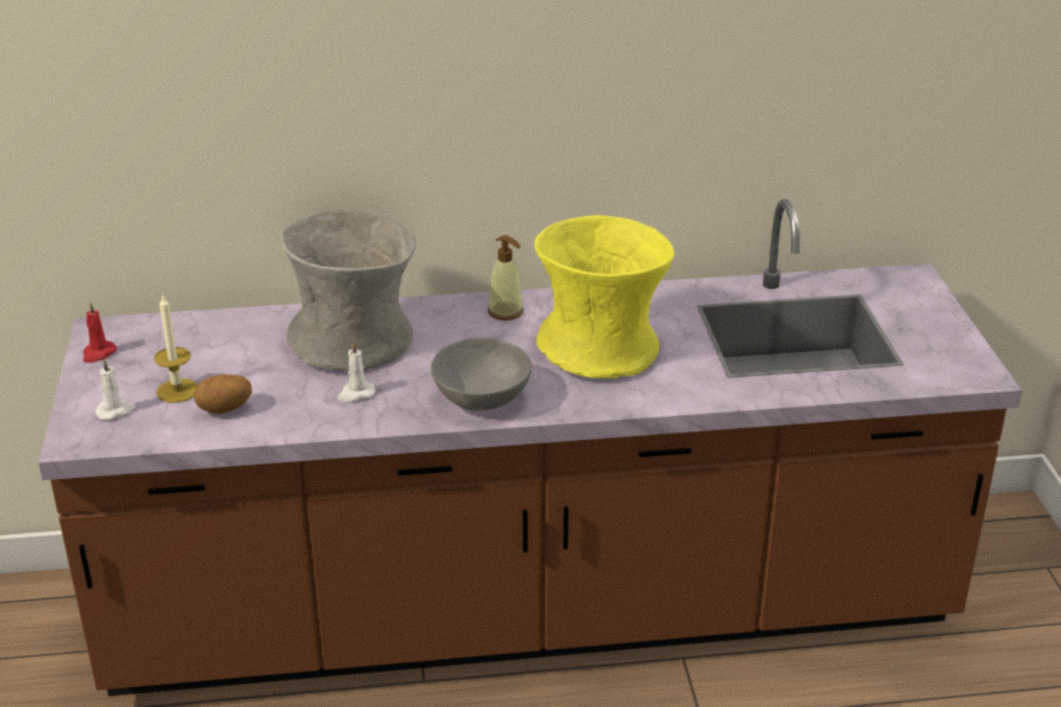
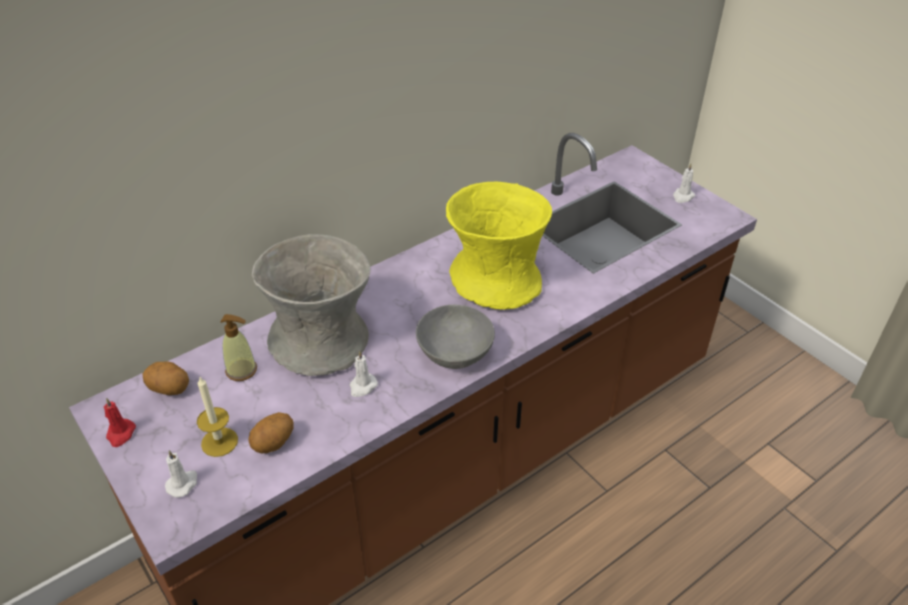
camera: 30 degrees left, 10 degrees up
(173, 333) = (170, 389): none -> potato
(506, 312) = (409, 274): soap dispenser -> soap dispenser (241, 370)
(939, 336) = (683, 196): none -> white candle

